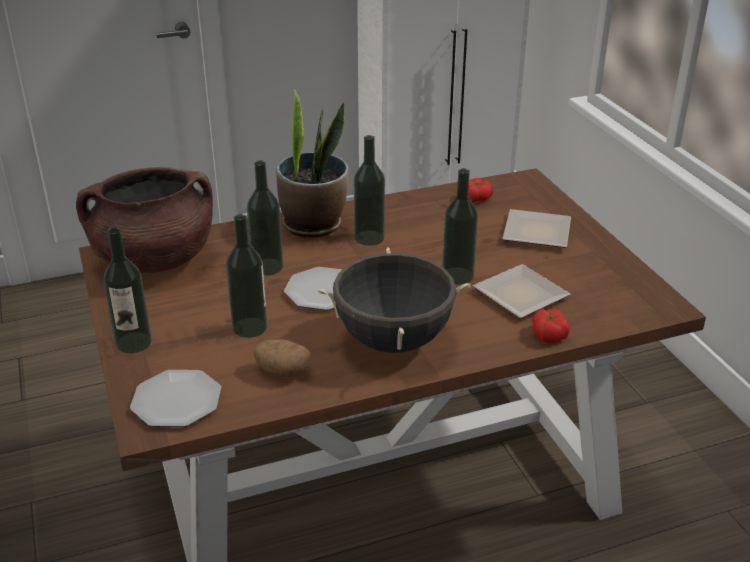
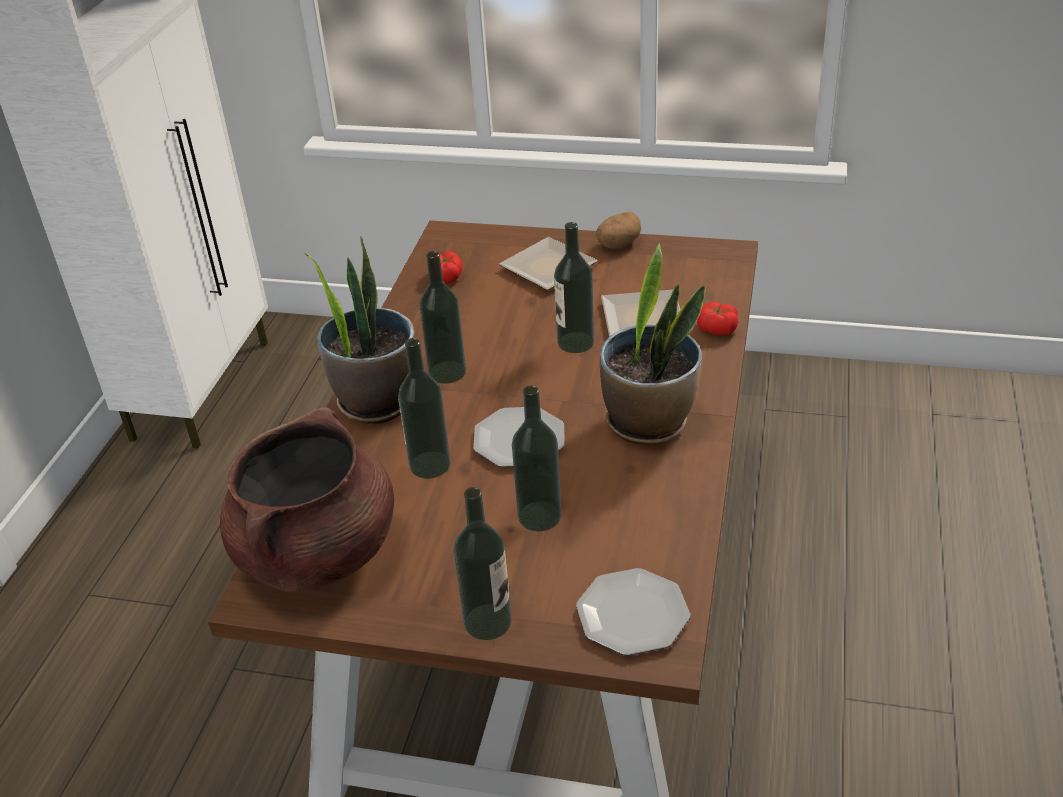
camera: 55 degrees left, 5 degrees up
(282, 371) = (640, 516): potato -> potato (618, 244)
(393, 340) = (649, 422): black cooking pot -> potted plant

